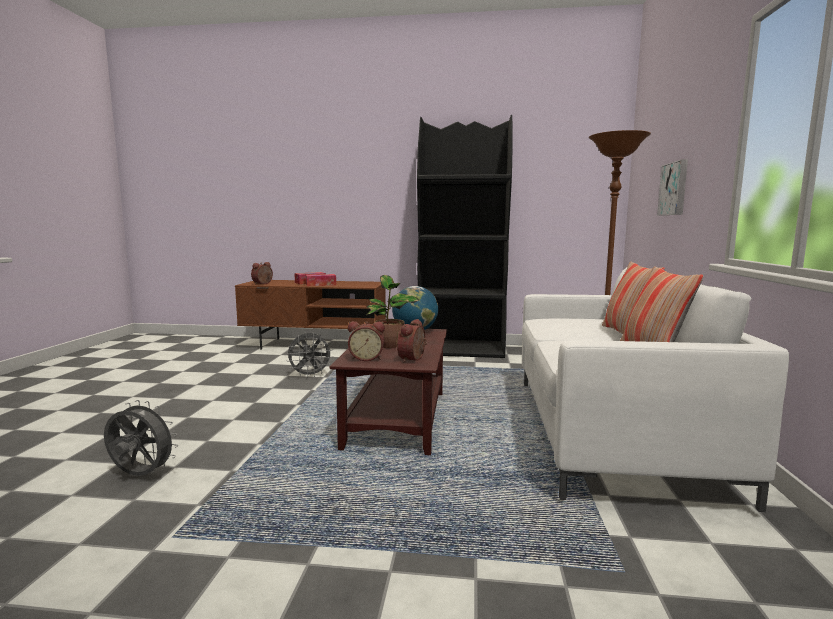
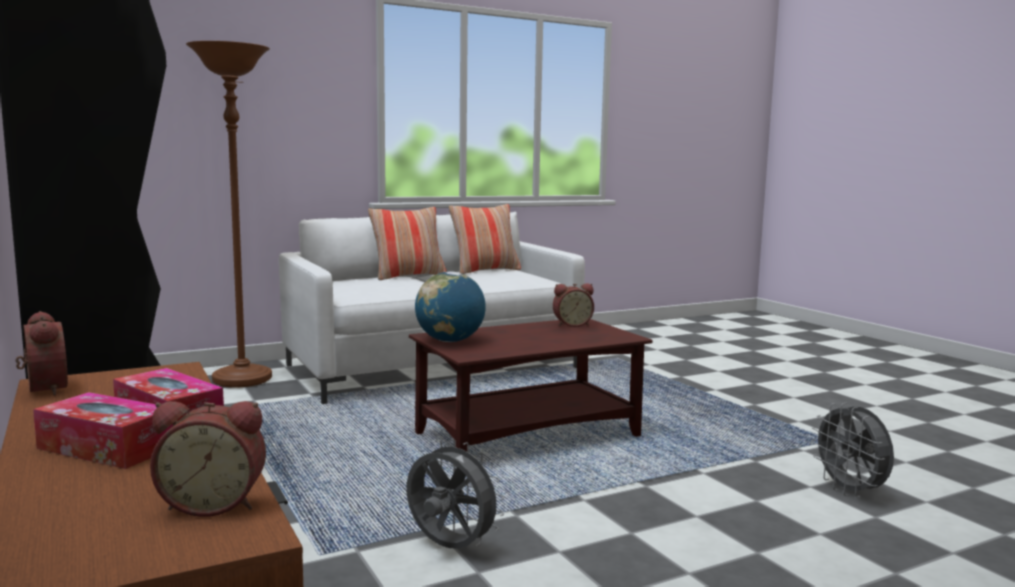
camera: 125 degrees left, 0 degrees up
(367, 358) = (603, 335): alarm clock -> alarm clock (42, 389)
(390, 345) = (541, 337): potted plant -> none
(674, 189) = (243, 124): picture -> none

